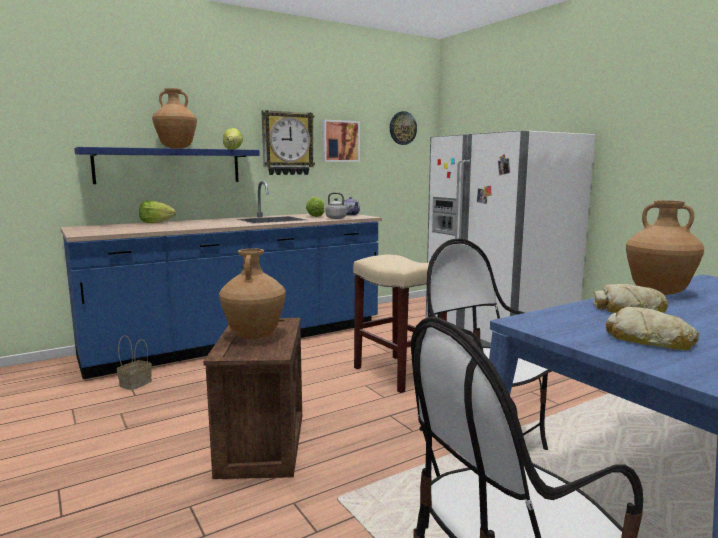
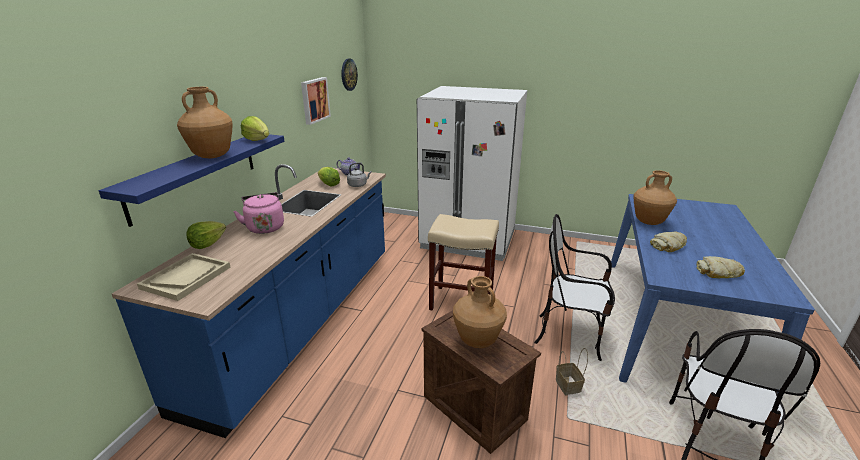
camera: 40 degrees left, 15 degrees up
(104, 228) = (186, 277): none -> beige tray
(135, 384) = (290, 413): basket -> basket (569, 386)
(208, 222) = (265, 227): none -> pink kettle
(287, 143) = (281, 115): wall clock -> none

